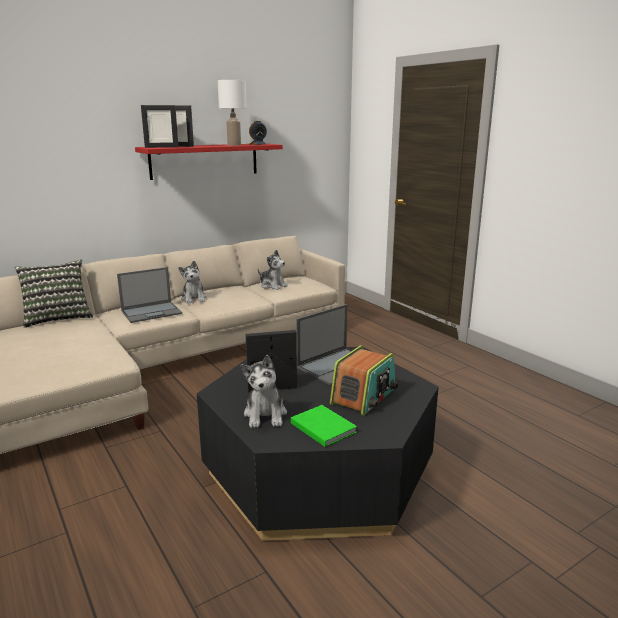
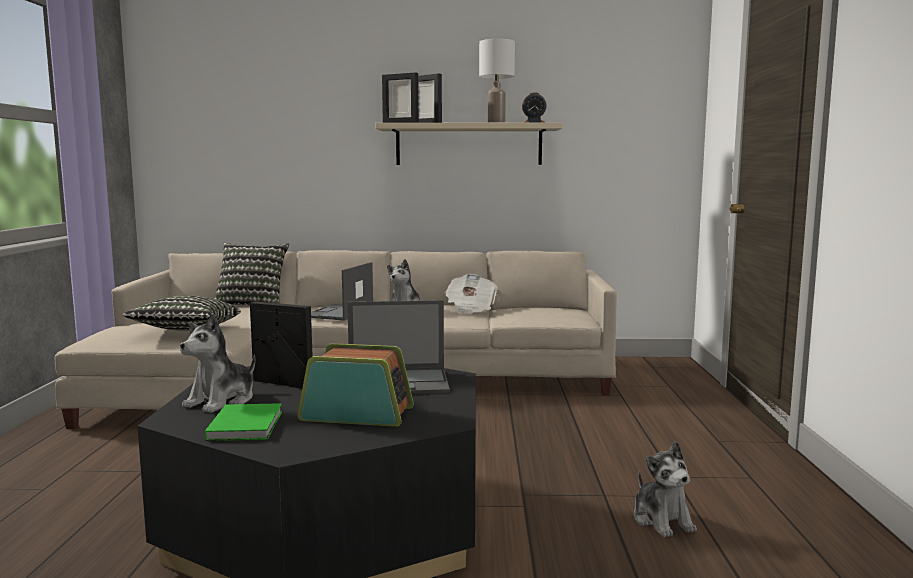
camera: 35 degrees right, 10 degrees down
(64, 359) = (186, 331): none -> pillow
(152, 312) = (338, 313): laptop -> laptop turned 105 degrees clockwise
(204, 160) = (468, 145): red shelf -> beige shelf
(239, 289) = (470, 309): none -> newspaper
(272, 286) = (518, 311): plush toy -> plush toy (662, 520)
(364, 396) = (357, 413): radio -> radio turned 150 degrees counterclockwise

